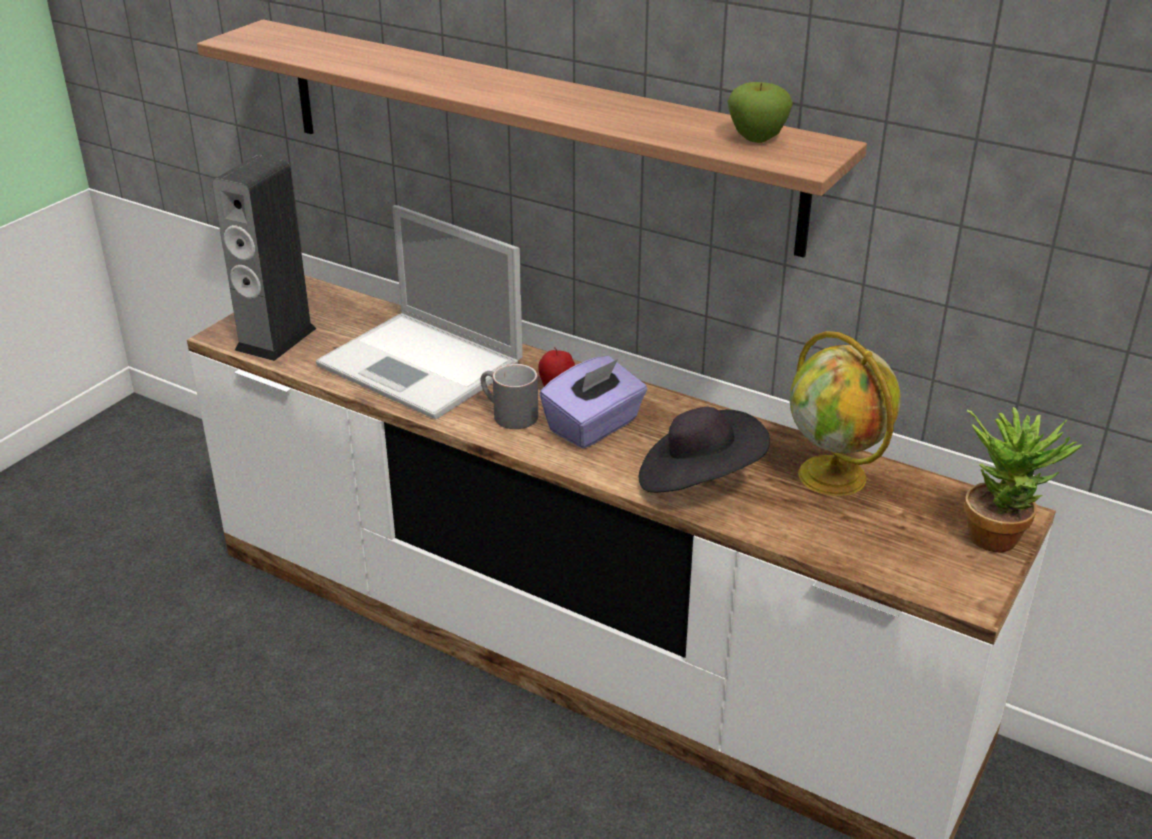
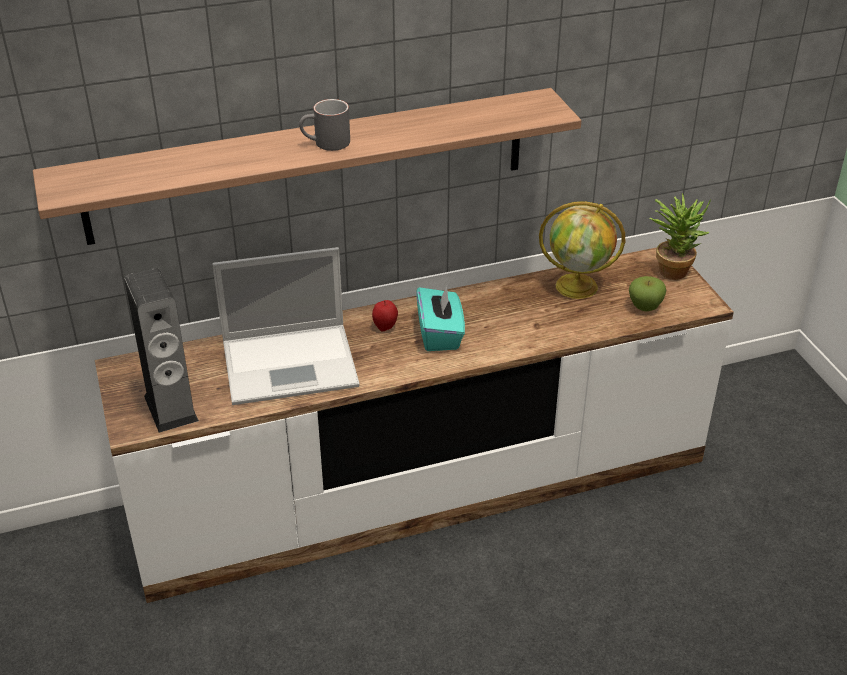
camera: 50 degrees left, 5 degrees up
(507, 415) = (389, 358): grey mug -> grey mug (326, 144)
(594, 426) = (440, 334): purple tissue box -> turquoise tissue box
(698, 480) = (530, 327): black hat -> none
(756, 138) = (506, 109): apple -> apple (645, 307)

